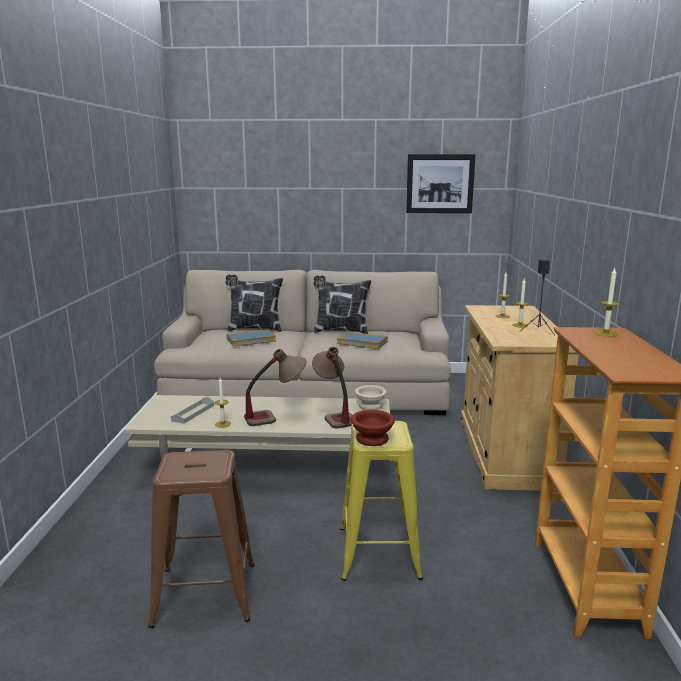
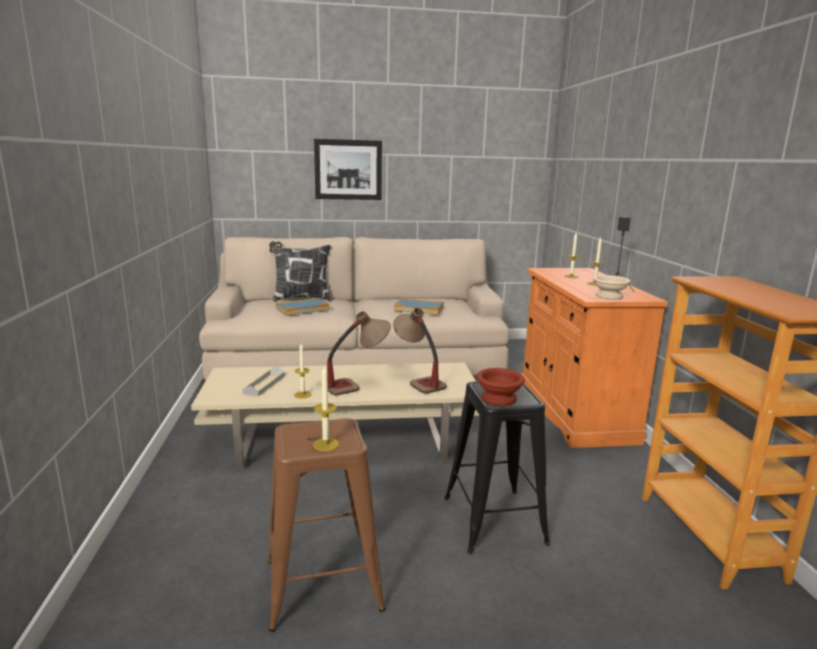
camera: 10 degrees left, 0 degrees up
(340, 331) = (391, 299): pillow -> none
(371, 406) = (451, 370): beige bowl -> beige bowl (610, 296)
(378, 552) = (493, 520): yellow stool -> black stool
(440, 183) = (483, 152): picture -> picture (348, 170)
(505, 452) = (573, 411): beige cabinet -> orange cabinet
(605, 334) = (727, 281): candle -> candle (326, 444)

